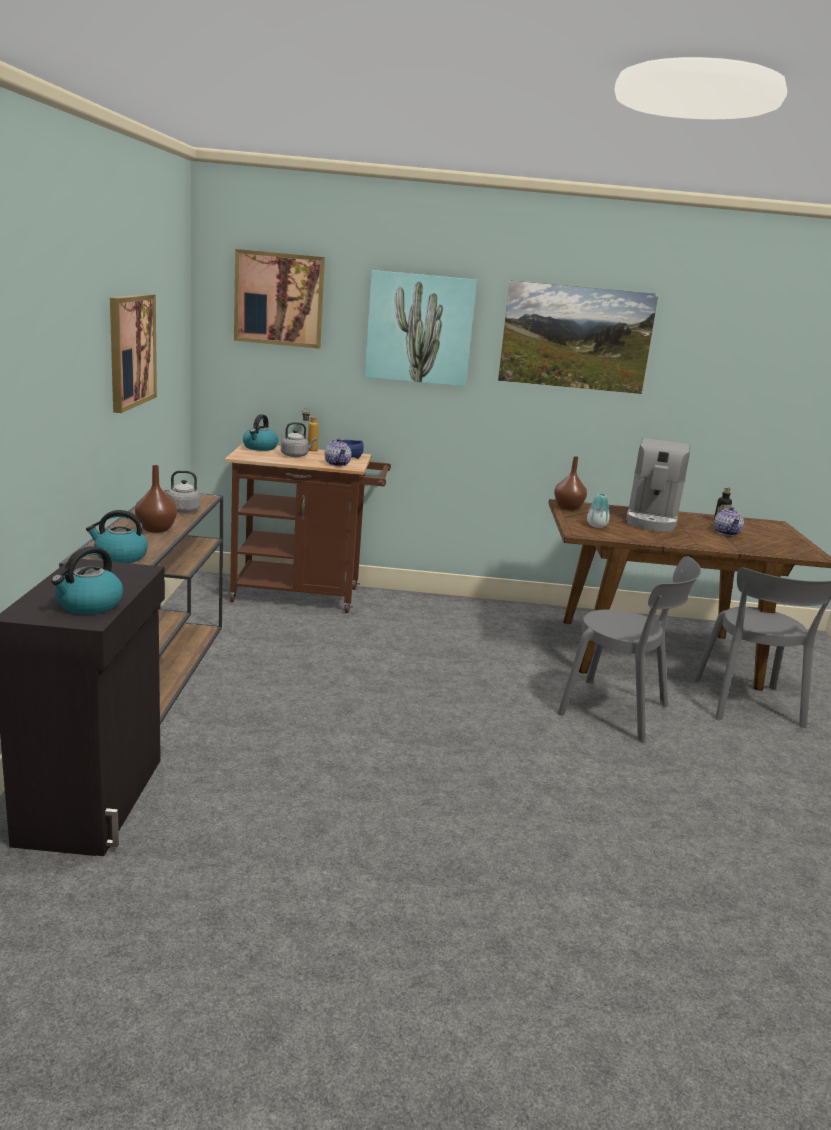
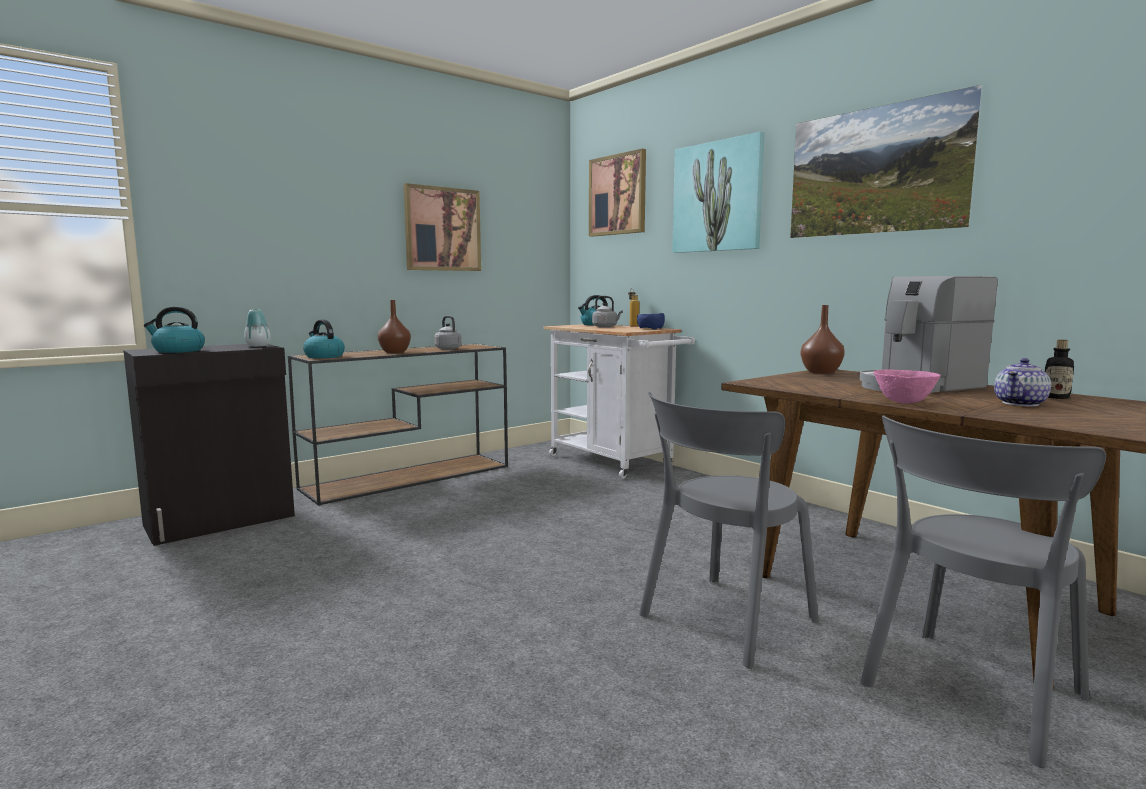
camera: 50 degrees right, 10 degrees down
(304, 595) = (615, 462): brown cart -> white cart
(337, 464) = (621, 330): teapot -> none
(596, 526) = (803, 382): vase -> vase (258, 346)
(619, 711) = (723, 621): grey chair -> grey chair turned 60 degrees clockwise
(693, 544) = (903, 402): none -> pink bowl

